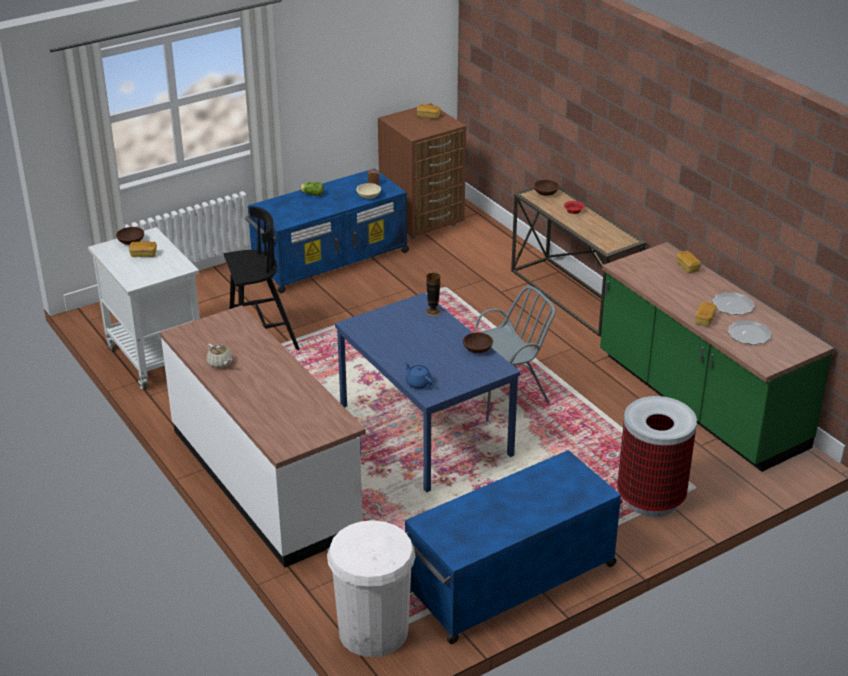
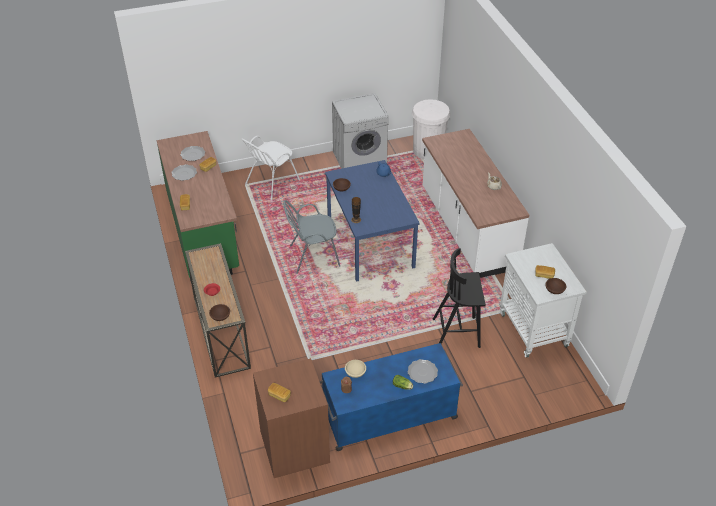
camera: 165 degrees left, 10 degrees up
(292, 206) = (422, 372): none -> plate
(509, 579) = (360, 160): blue cabinet -> white washing machine
(651, 499) = (271, 183): trash can -> white chair

